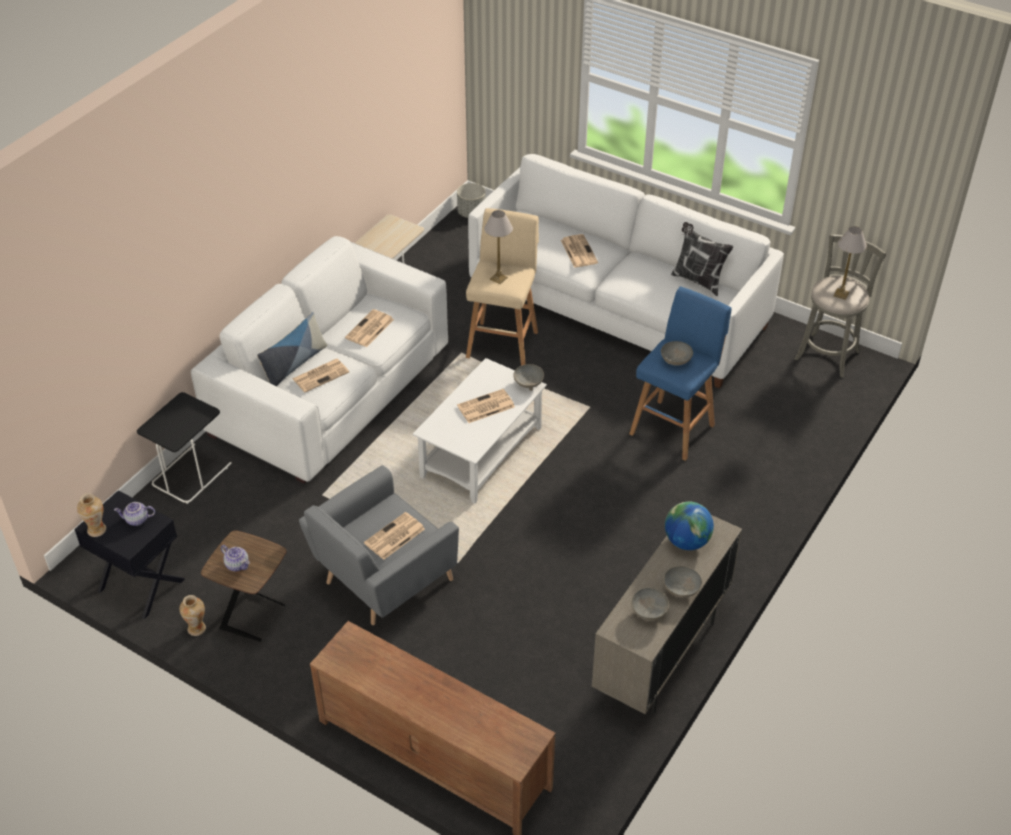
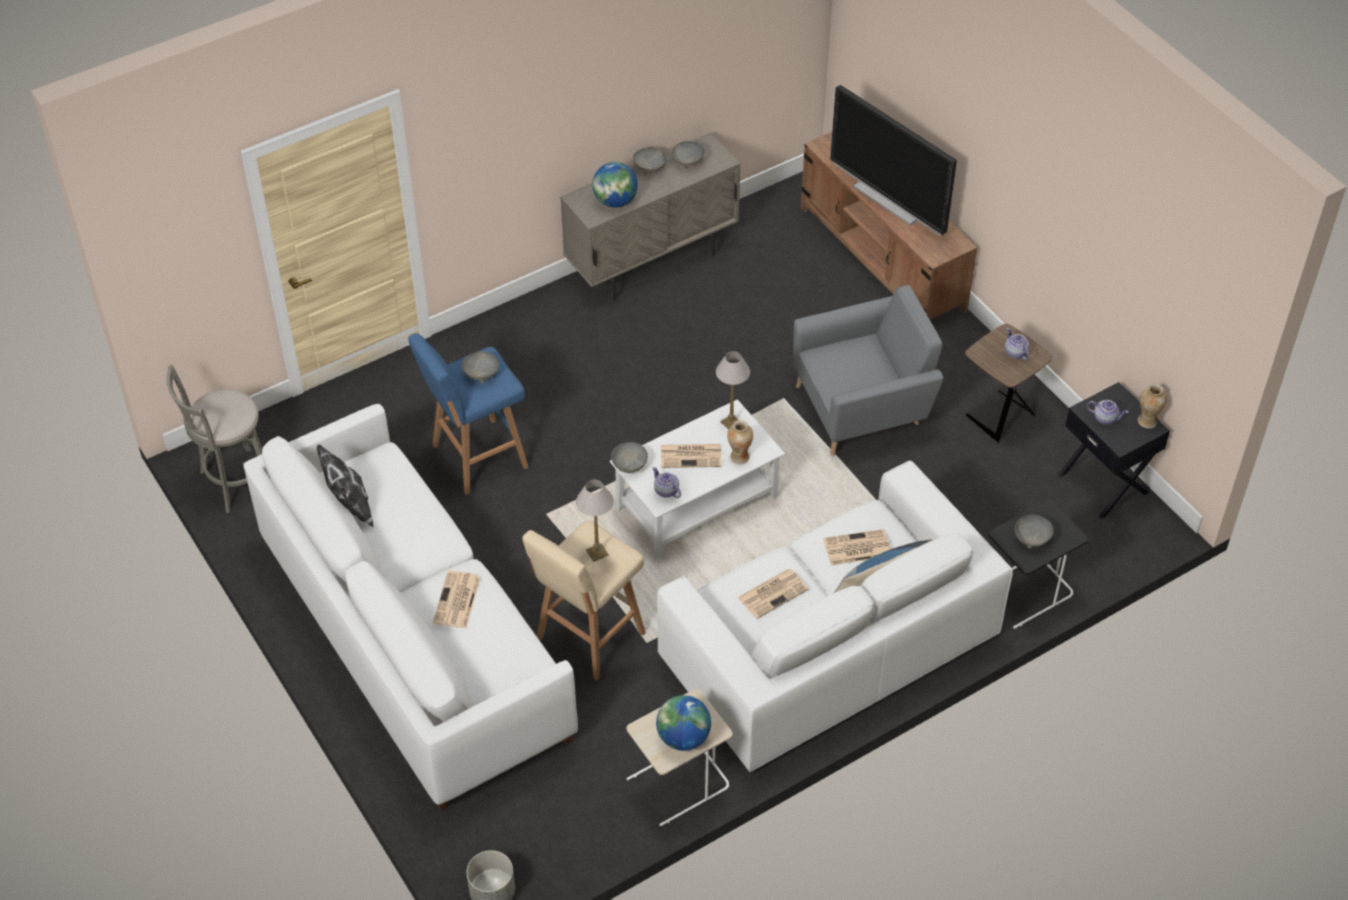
camera: 155 degrees left, 5 degrees up
(183, 416) = (1032, 539): none -> grey bowl
(197, 628) = (1056, 423): vase -> vase (739, 457)
(384, 233) = (683, 738): none -> globe
(394, 537) = (852, 360): newspaper -> none
(425, 689) = (889, 200): none -> television
(489, 376) = (666, 491): none -> teapot
(841, 294) = (226, 407): table lamp -> table lamp (731, 423)

